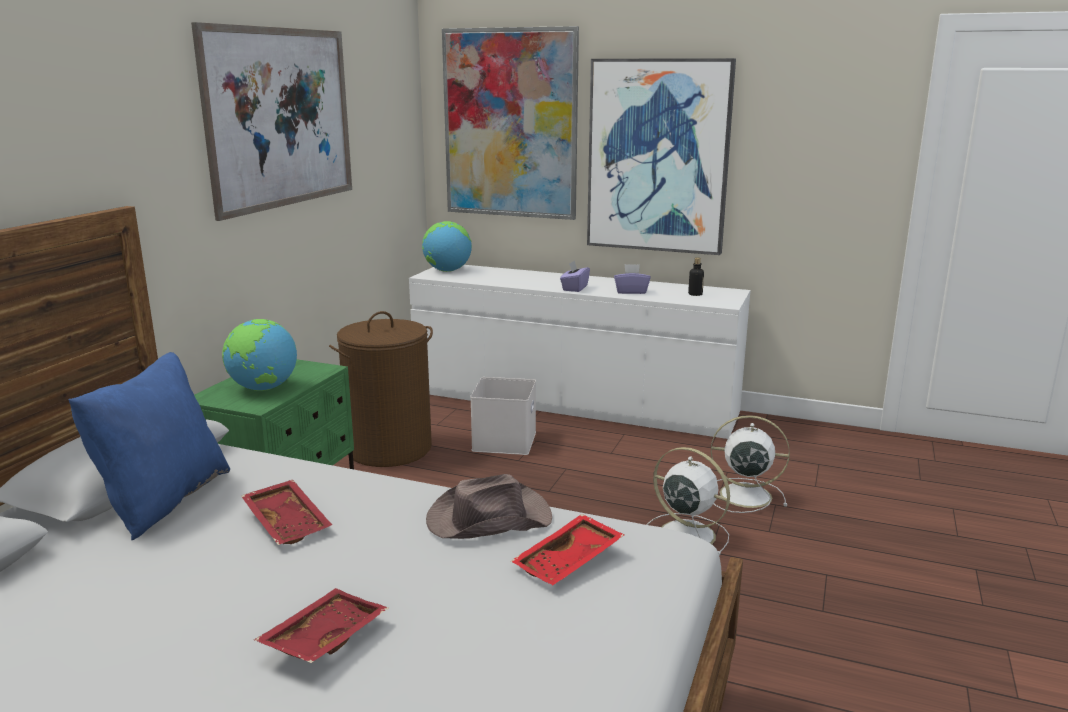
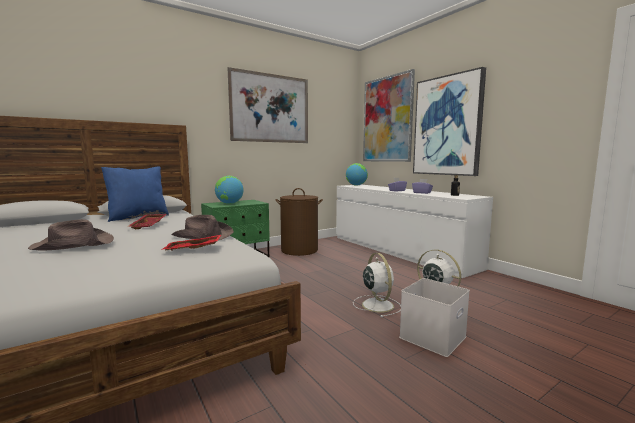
camera: 35 degrees right, 10 degrees down
(323, 637) = (72, 244): red tray -> brown hat
(505, 441) = (347, 257): white storage box -> white storage box (433, 338)

